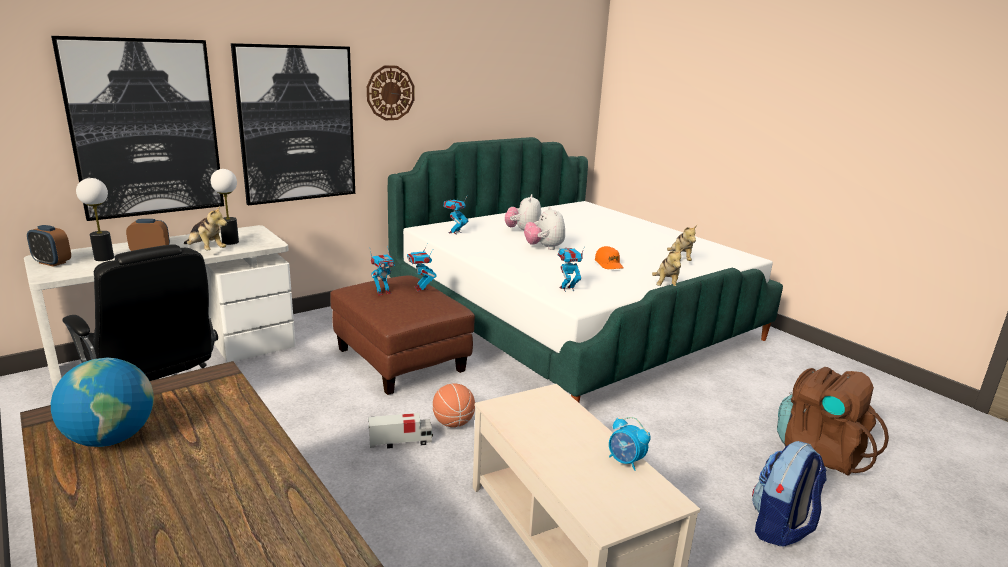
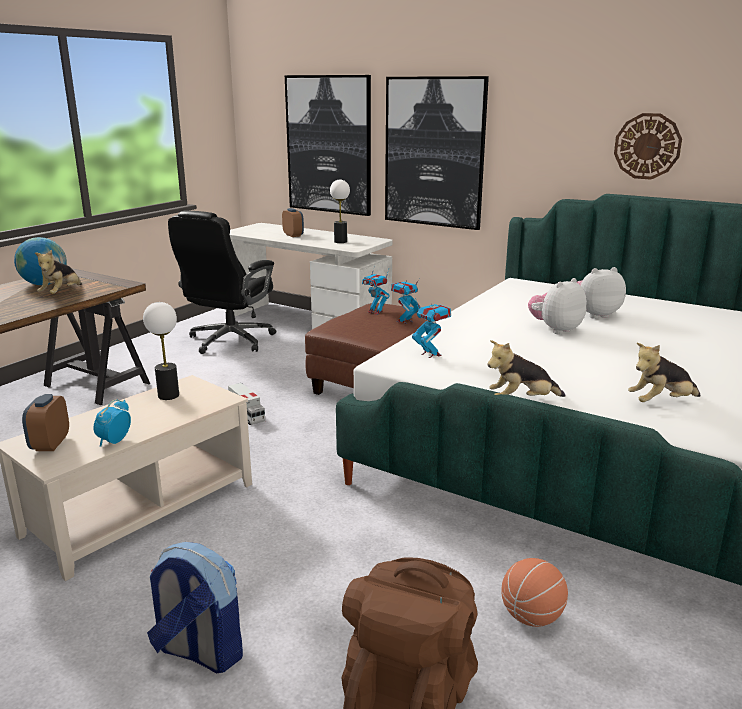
camera: 70 degrees right, 0 degrees up
(52, 263) = (253, 227): alarm clock -> alarm clock (50, 444)
(104, 258) = (273, 231): table lamp -> table lamp (168, 396)
(206, 250) = (315, 241): plush toy -> plush toy (62, 293)
(390, 93) = (531, 127): wall clock -> wall clock (647, 146)
(453, 423) = (290, 428): basketball -> basketball (531, 617)
(455, 232) = (532, 293): toy robot -> none
(609, 264) = (554, 364): orange cap -> none

